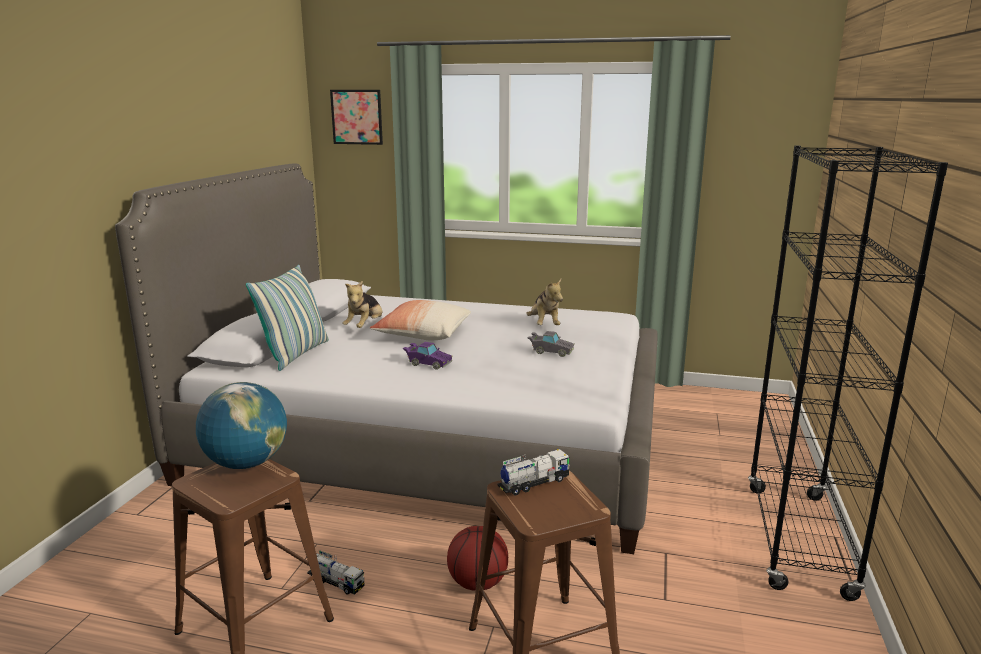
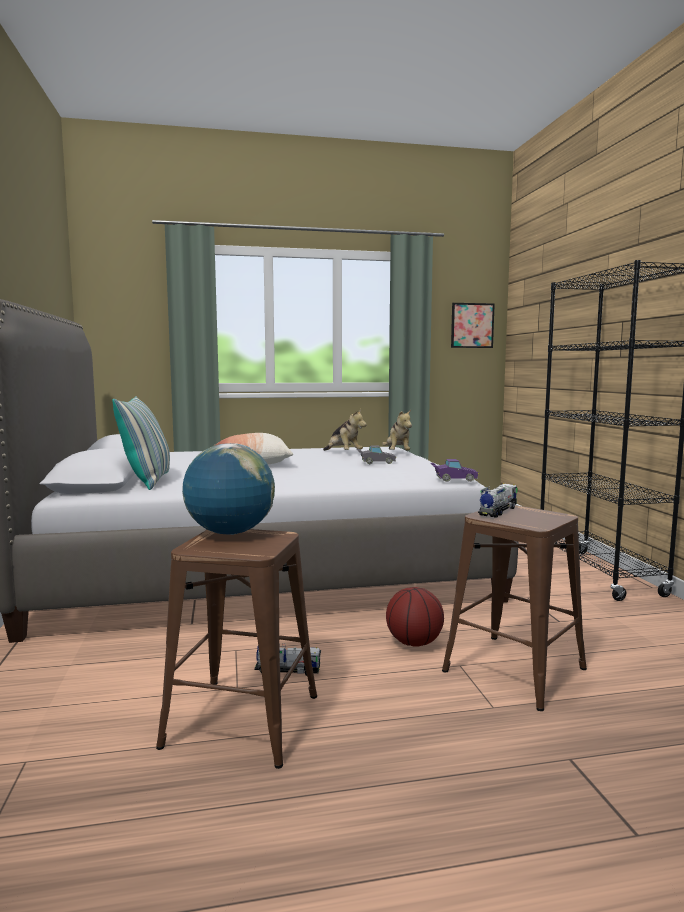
camera: 25 degrees left, 10 degrees down
(357, 117) = (125, 289): picture -> picture (472, 325)
(365, 326) = (186, 465): plush toy -> plush toy (397, 453)
(427, 363) = (287, 475): purple toy car -> purple toy car (453, 479)

